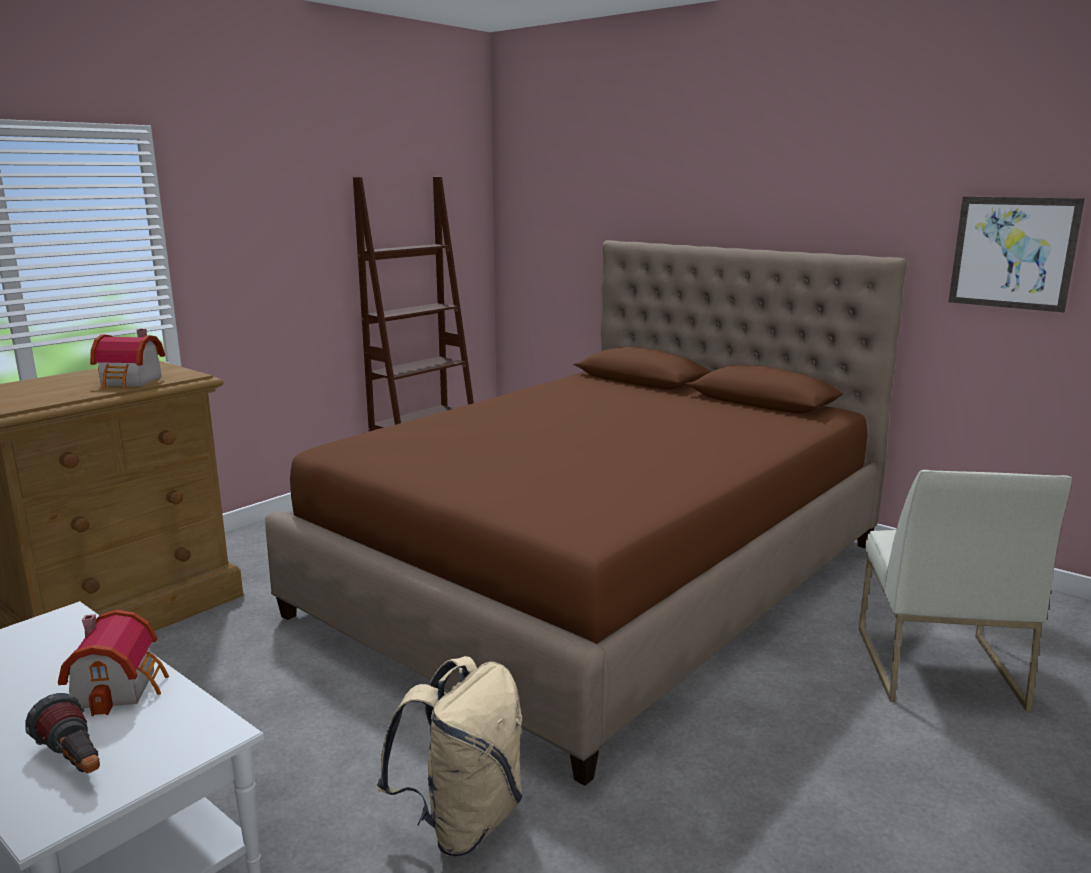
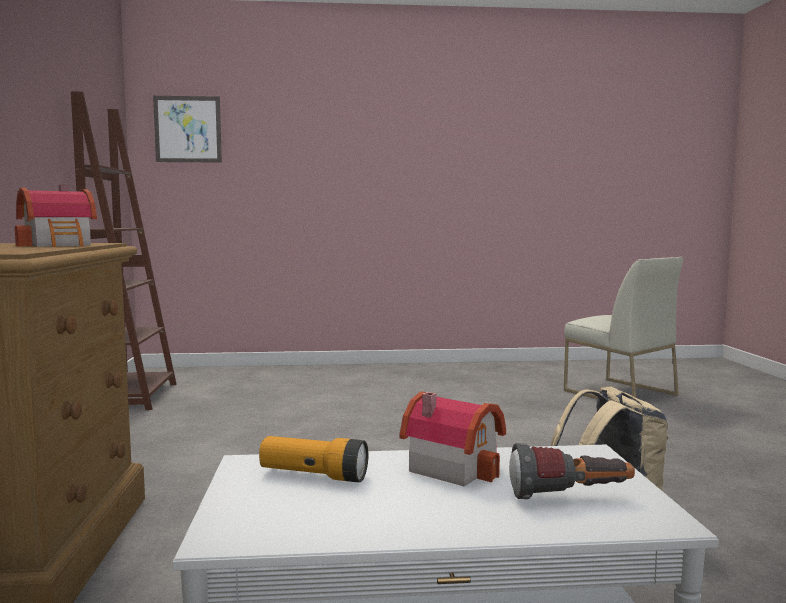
camera: 45 degrees left, 10 degrees down
(54, 647) = (314, 475): none -> flashlight
(602, 577) = (398, 408): brown bed -> none
(1013, 253) = (550, 168): picture -> picture (188, 129)

